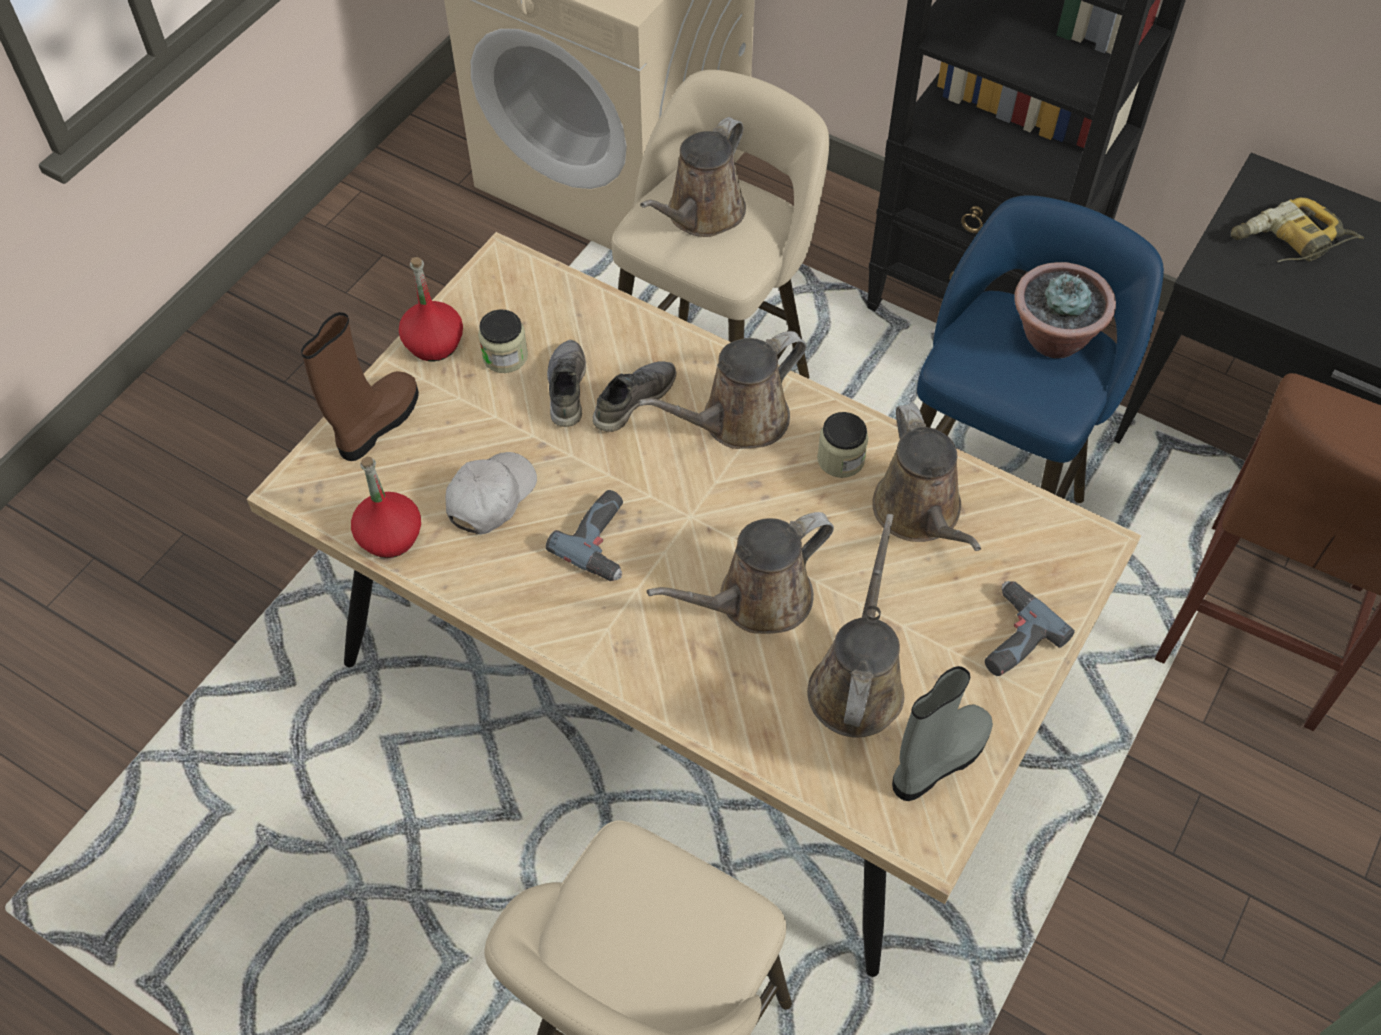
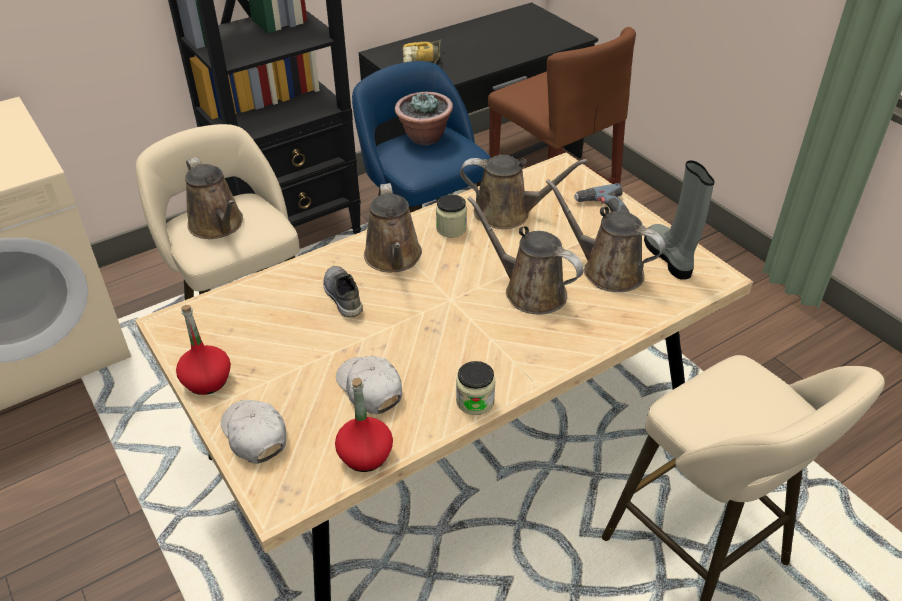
camera: 65 degrees left, 15 degrees down
(376, 424) = (254, 435): brown boot -> white cap
(505, 356) = (252, 346): jar -> jar (475, 401)
(565, 389) = (306, 324): grey shoe -> none
(604, 541) = (444, 343): power drill -> none
(756, 600) = (530, 291): brown watering can -> brown watering can turned 135 degrees clockwise

